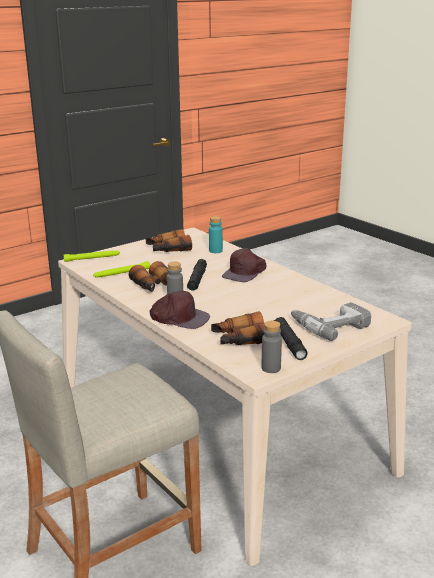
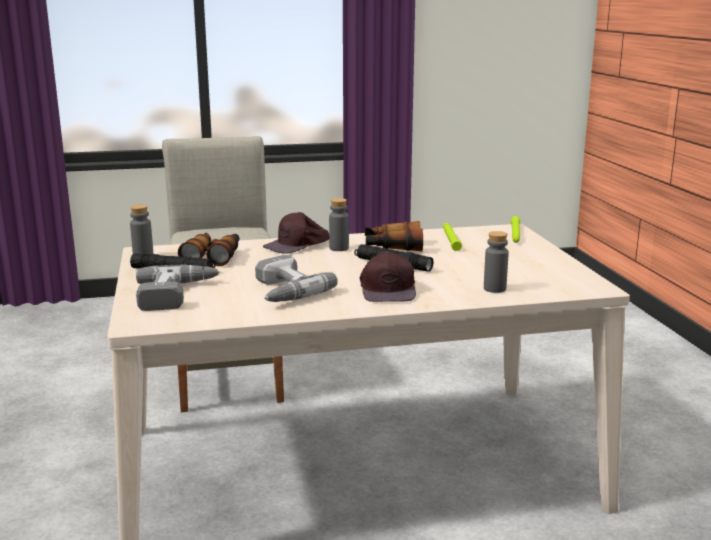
camera: 115 degrees right, 5 degrees down
(168, 249) = (523, 267): binoculars -> none
(215, 251) = (494, 289): turquoise bottle -> grey bottle
(245, 272) = (388, 289): brown cap -> brown cap turned 150 degrees counterclockwise
(283, 297) = (282, 291): none -> power drill

